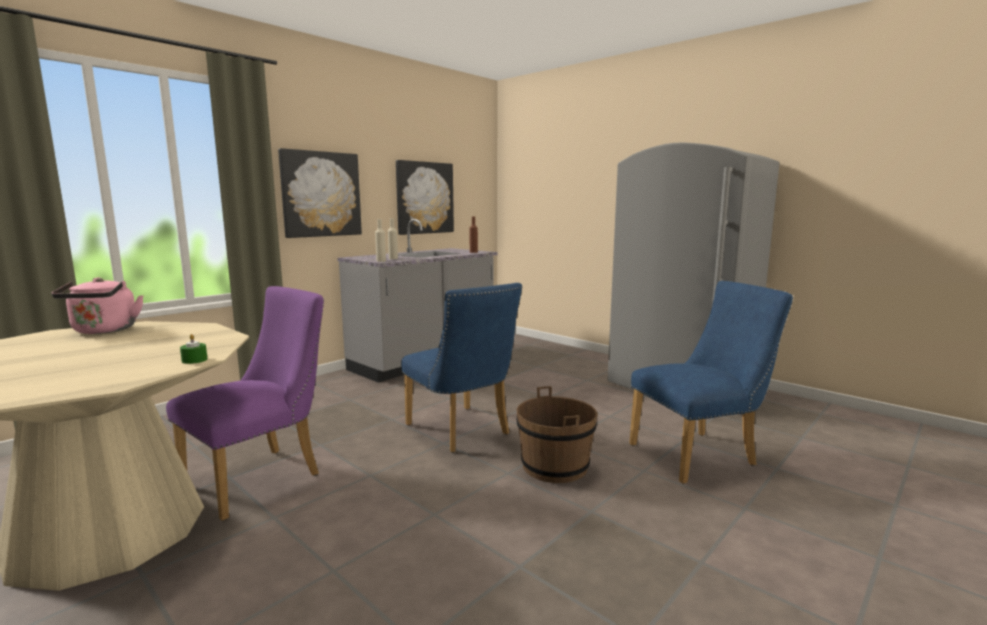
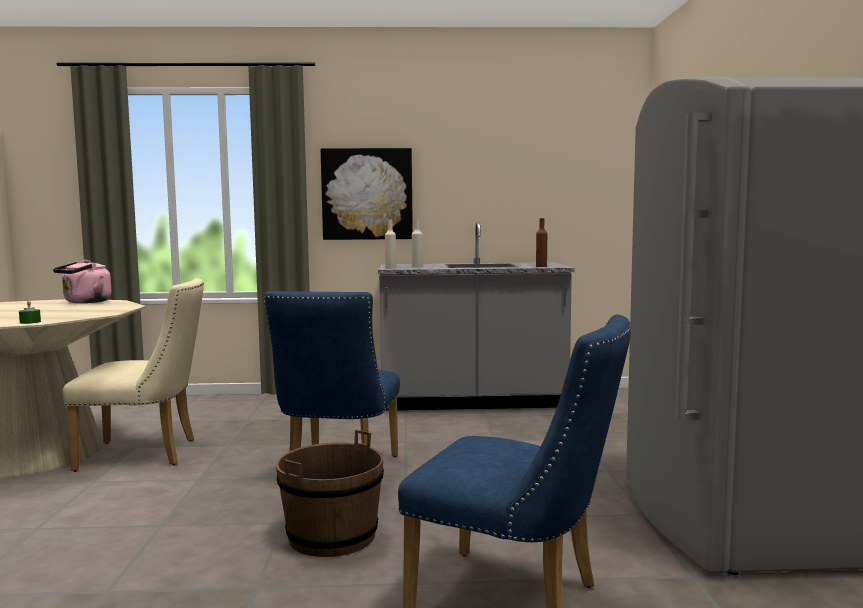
camera: 45 degrees right, 5 degrees down
(262, 478) = (147, 454): purple chair -> beige chair
(424, 198) = (511, 196): picture -> none

